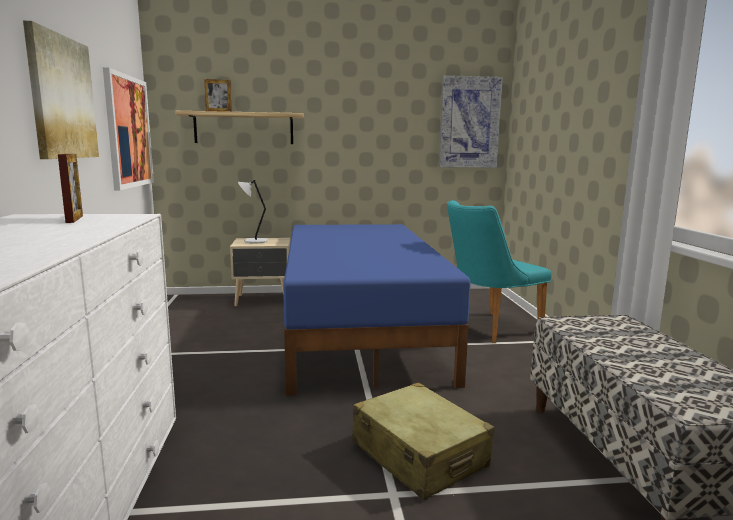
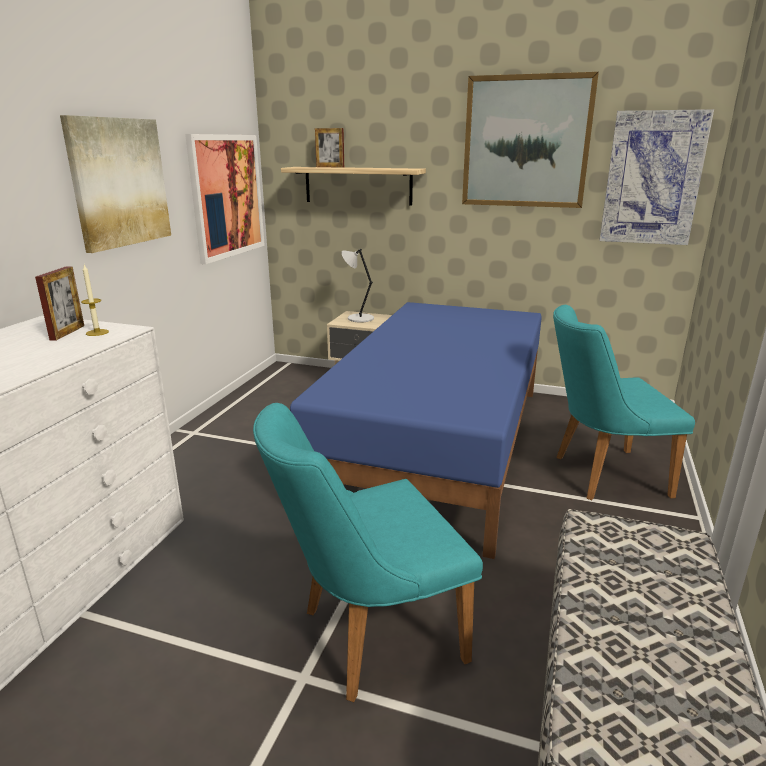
camera: 25 degrees right, 10 degrees up
(109, 217) = (97, 332): none -> candle
(381, 96) = (526, 142): none -> picture
(419, 455) = (367, 637): beige suitcase -> turquoise chair

